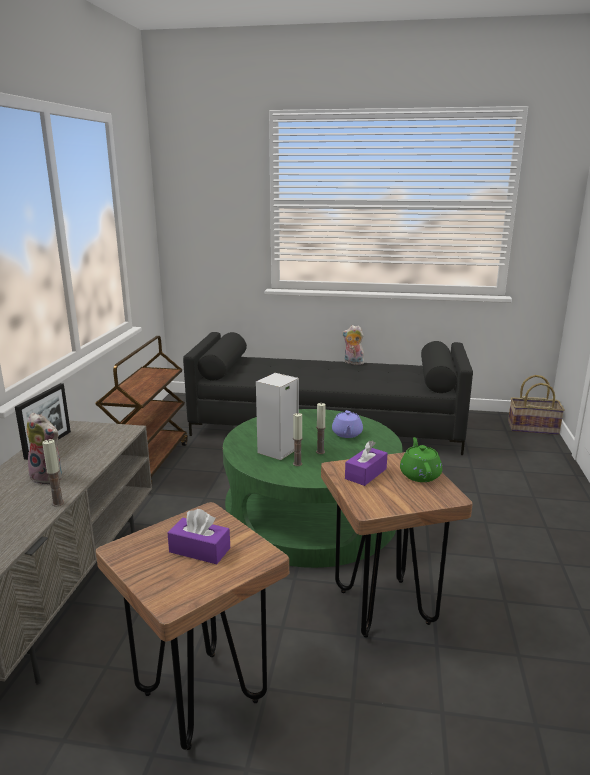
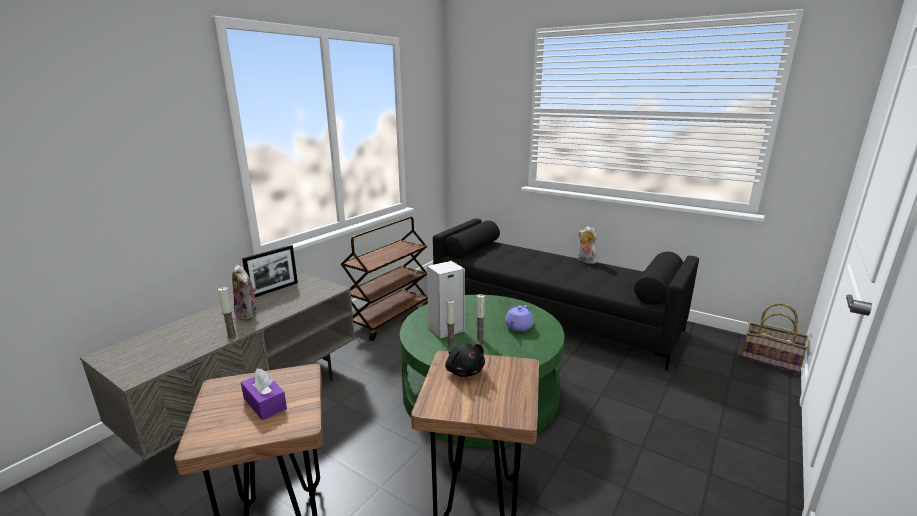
camera: 25 degrees right, 0 degrees up
(366, 474) = (464, 370): purple tissue box -> black plush toy
(420, 474) = (513, 384): green teapot -> none

